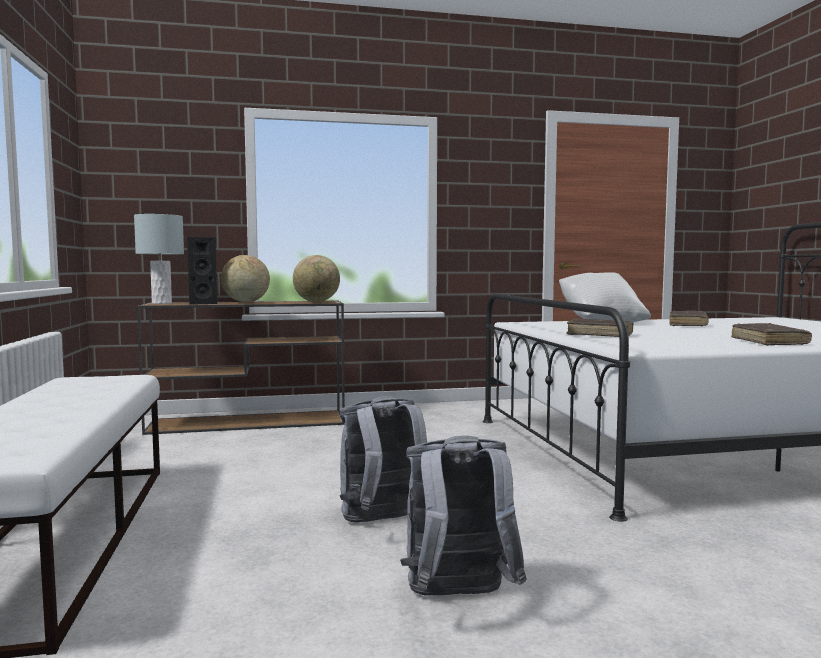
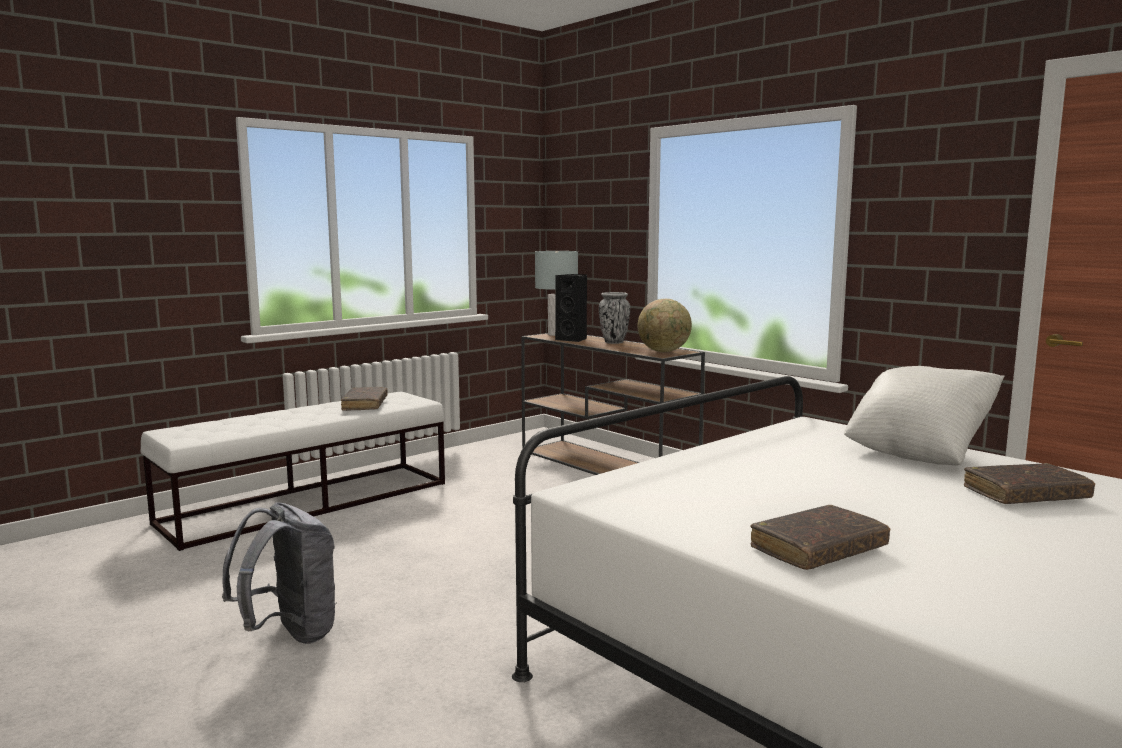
camera: 60 degrees right, 5 degrees up
(245, 302) = (613, 342): globe -> vase
(382, 522) = (413, 576): grey backpack -> none
(599, 335) = (732, 466): brown book -> brown book (365, 405)

